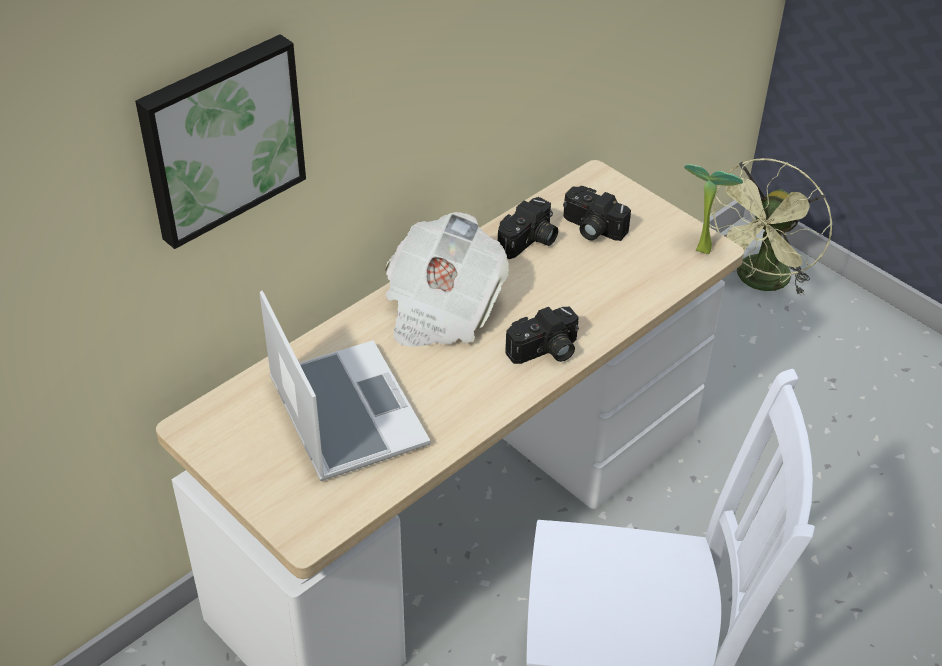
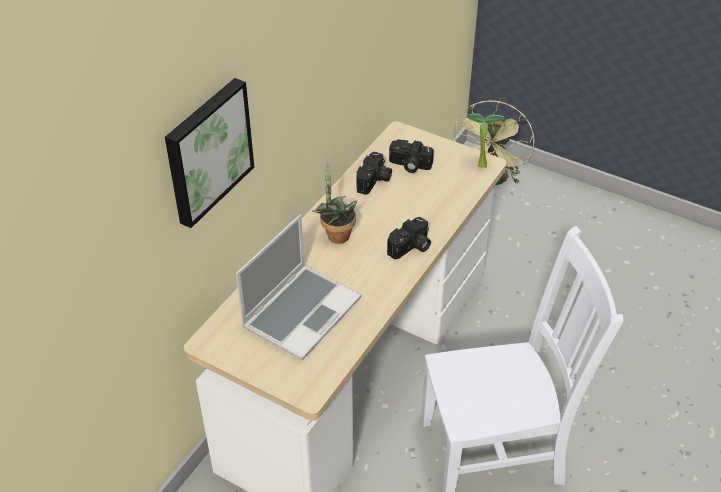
camera: 15 degrees left, 0 degrees up
(344, 412) = (301, 312): laptop -> laptop turned 75 degrees clockwise
(441, 308) = (336, 234): newspaper -> potted plant

